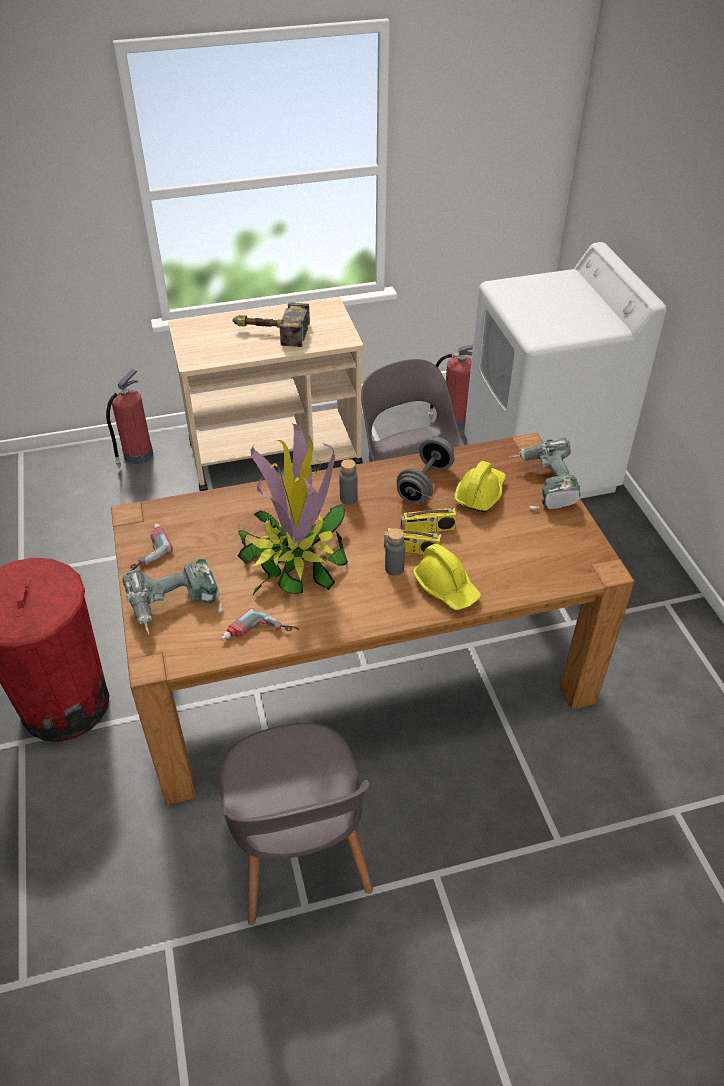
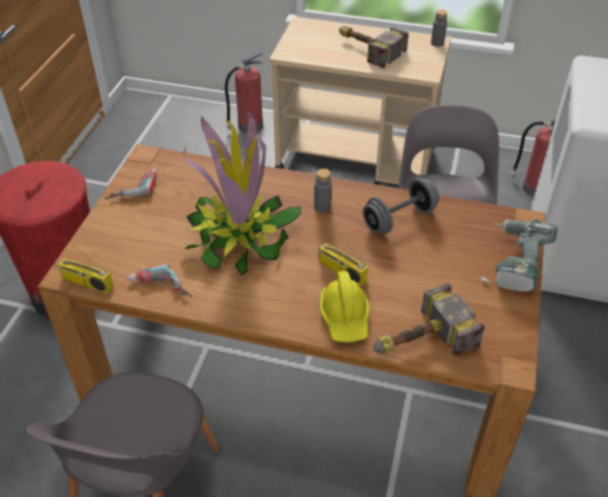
camera: 30 degrees right, 0 degrees up
(175, 607) = (118, 239): power drill -> none
(394, 568) = (313, 281): grey bottle -> grey bottle (437, 43)
(427, 529) = (369, 259): radio -> radio (86, 283)
(480, 493) = (444, 247): yellow hard hat -> none
(519, 581) = (417, 341): none -> hammer

